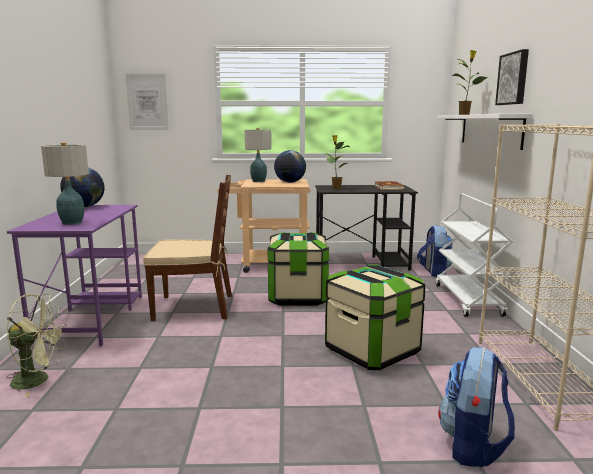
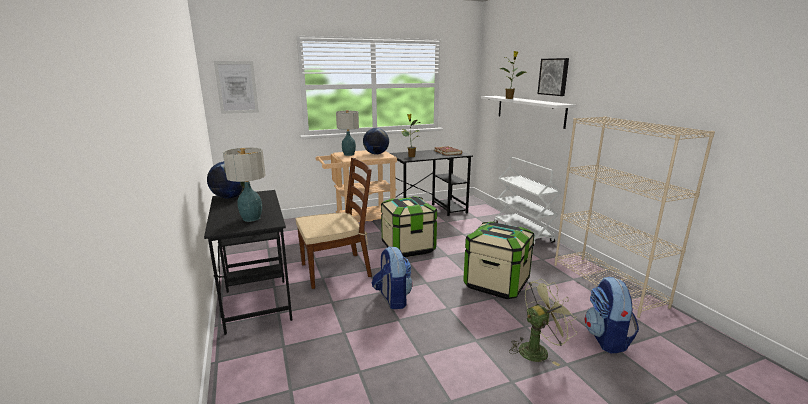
camera: 20 degrees left, 5 degrees up
(38, 380) = (268, 363): green fan -> green fan (538, 350)
(92, 318) = (256, 296): purple desk -> black desk
(434, 272) = (484, 212): backpack -> backpack (392, 299)

